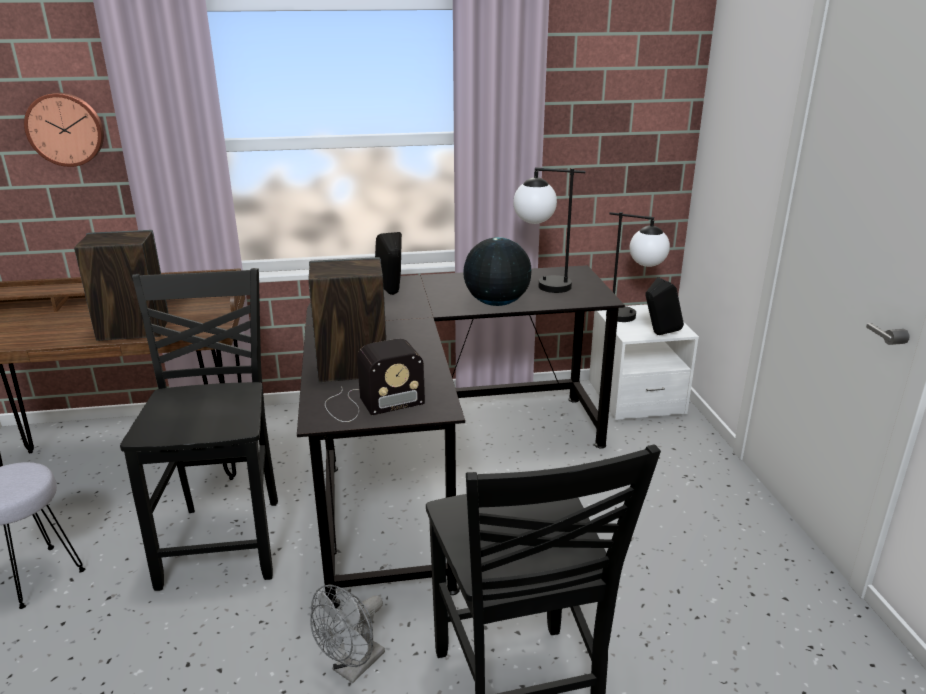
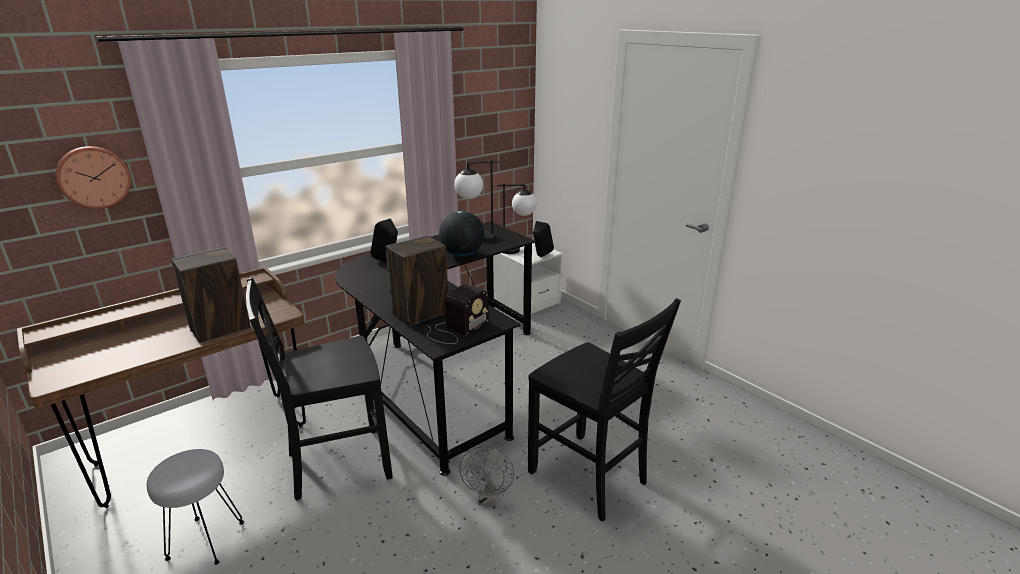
camera: 30 degrees left, 0 degrees up
(226, 540) = (336, 464): black chair -> black chair turned 75 degrees counterclockwise

